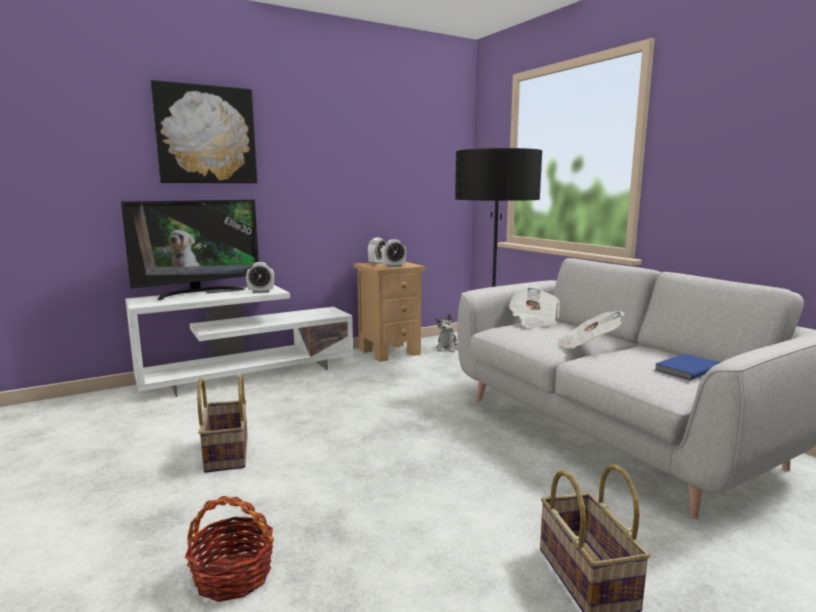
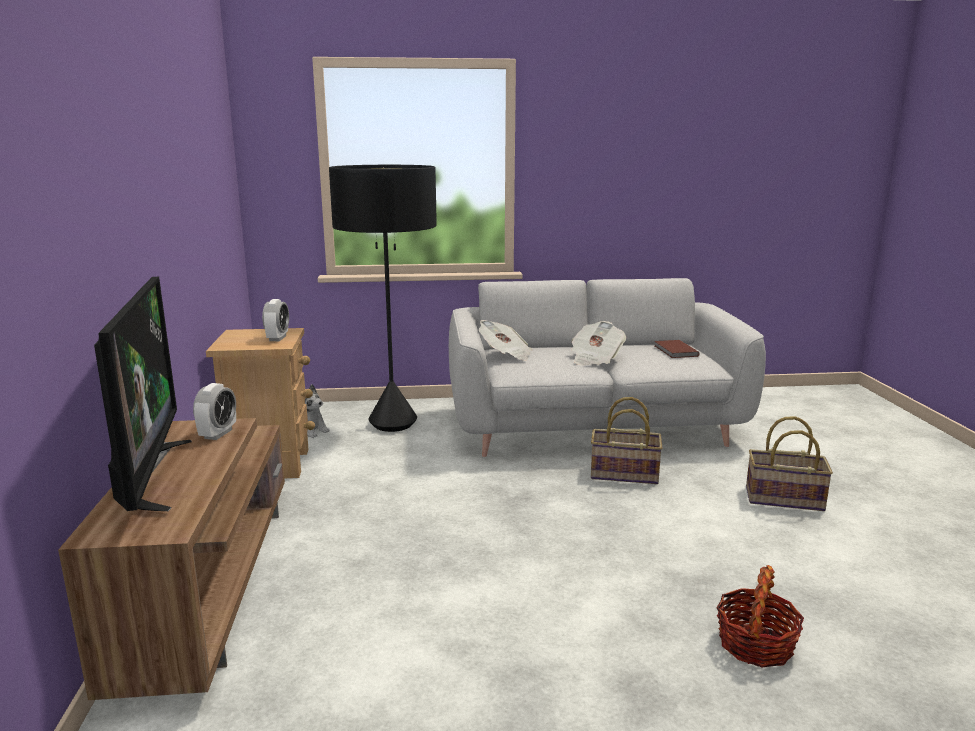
camera: 65 degrees left, 5 degrees up
(206, 135) = (77, 160): picture -> none
(225, 453) = (495, 630): basket -> basket (623, 474)
(251, 374) = (213, 580): white tv stand -> brown tv stand
(377, 263) = (236, 341): alarm clock -> none
(685, 369) = (675, 351): blue book -> brown book

